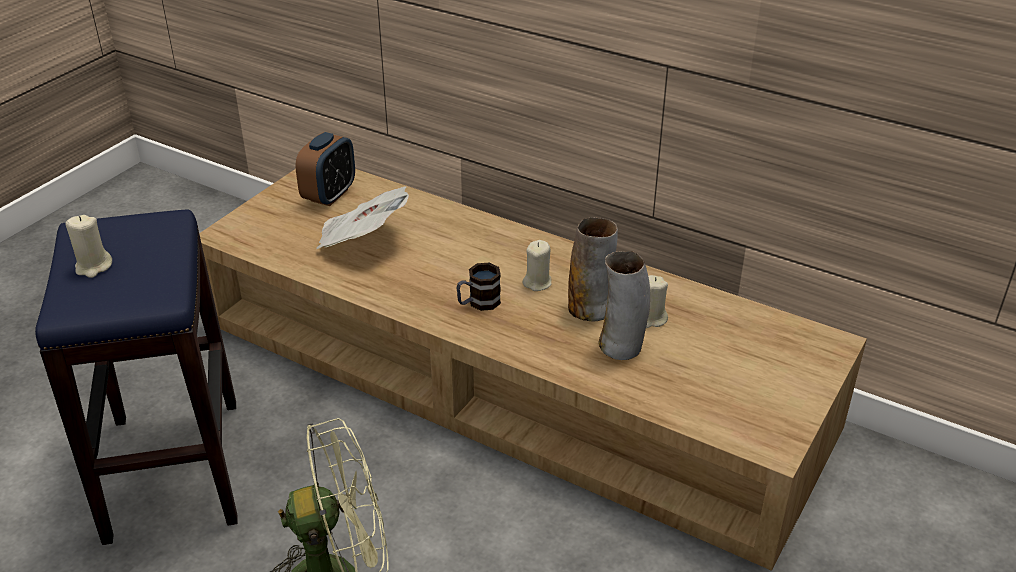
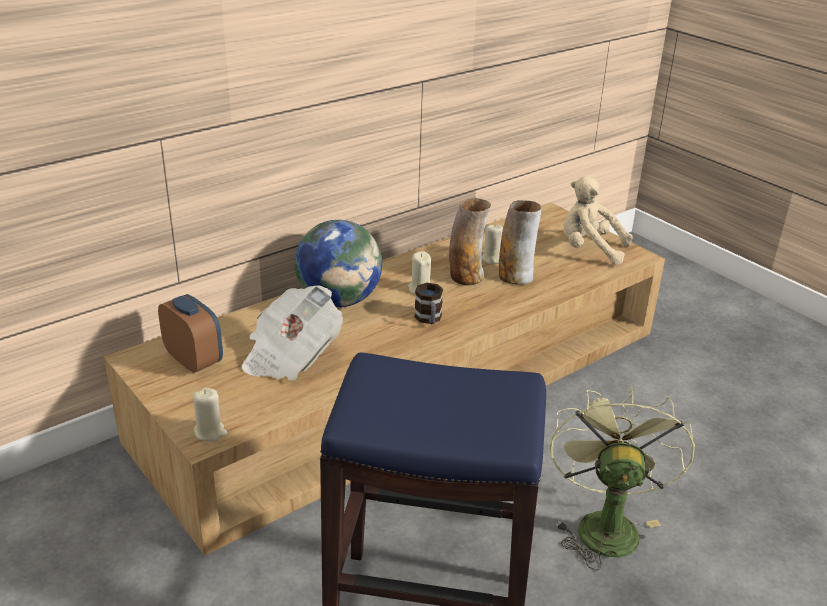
camera: 70 degrees left, 5 degrees down
(93, 267) = (437, 419): beige candle -> beige candle (210, 432)
(477, 239) = (339, 300): none -> globe
(750, 397) = (589, 250): none -> beige plush toy

